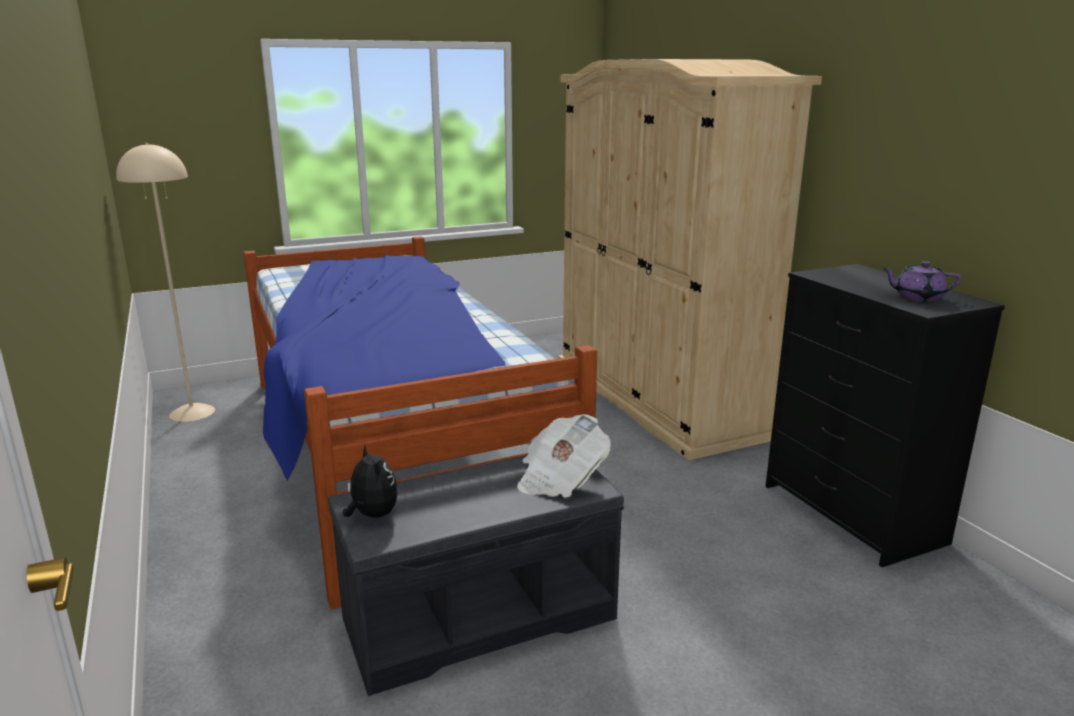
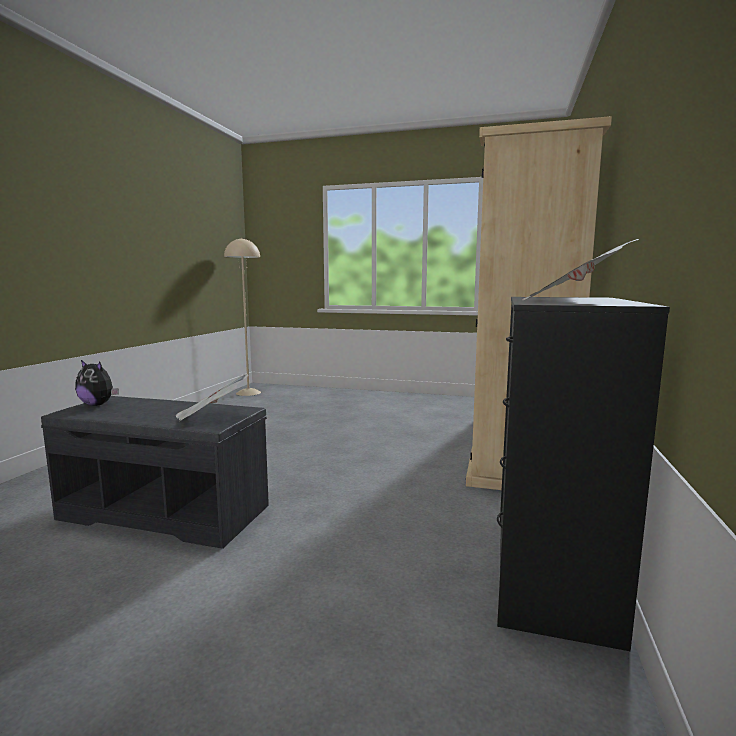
camera: 40 degrees right, 10 degrees down
(372, 515) = (98, 405): plush toy -> plush toy turned 105 degrees clockwise
(391, 448) = (296, 427): bed -> none
(917, 297) = (571, 301): purple teapot -> newspaper

